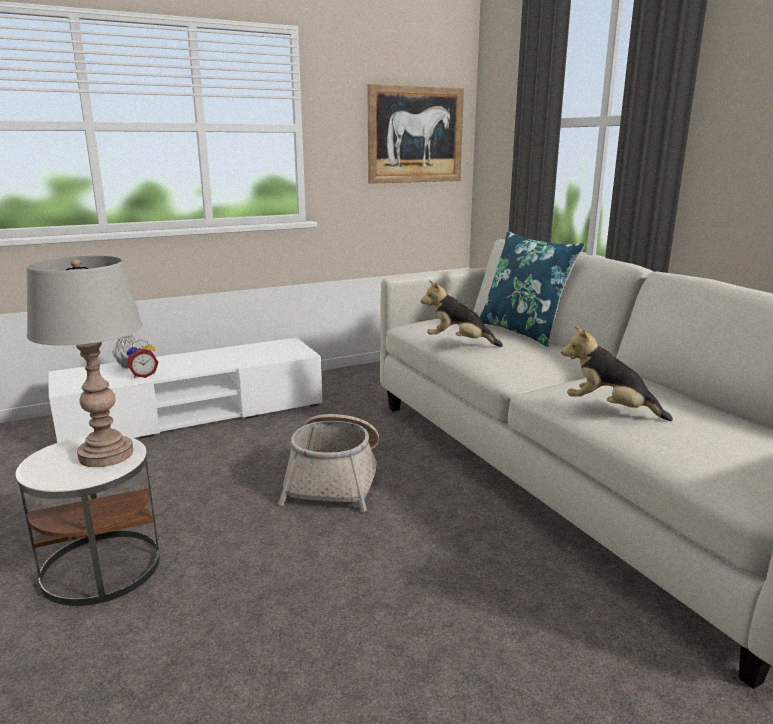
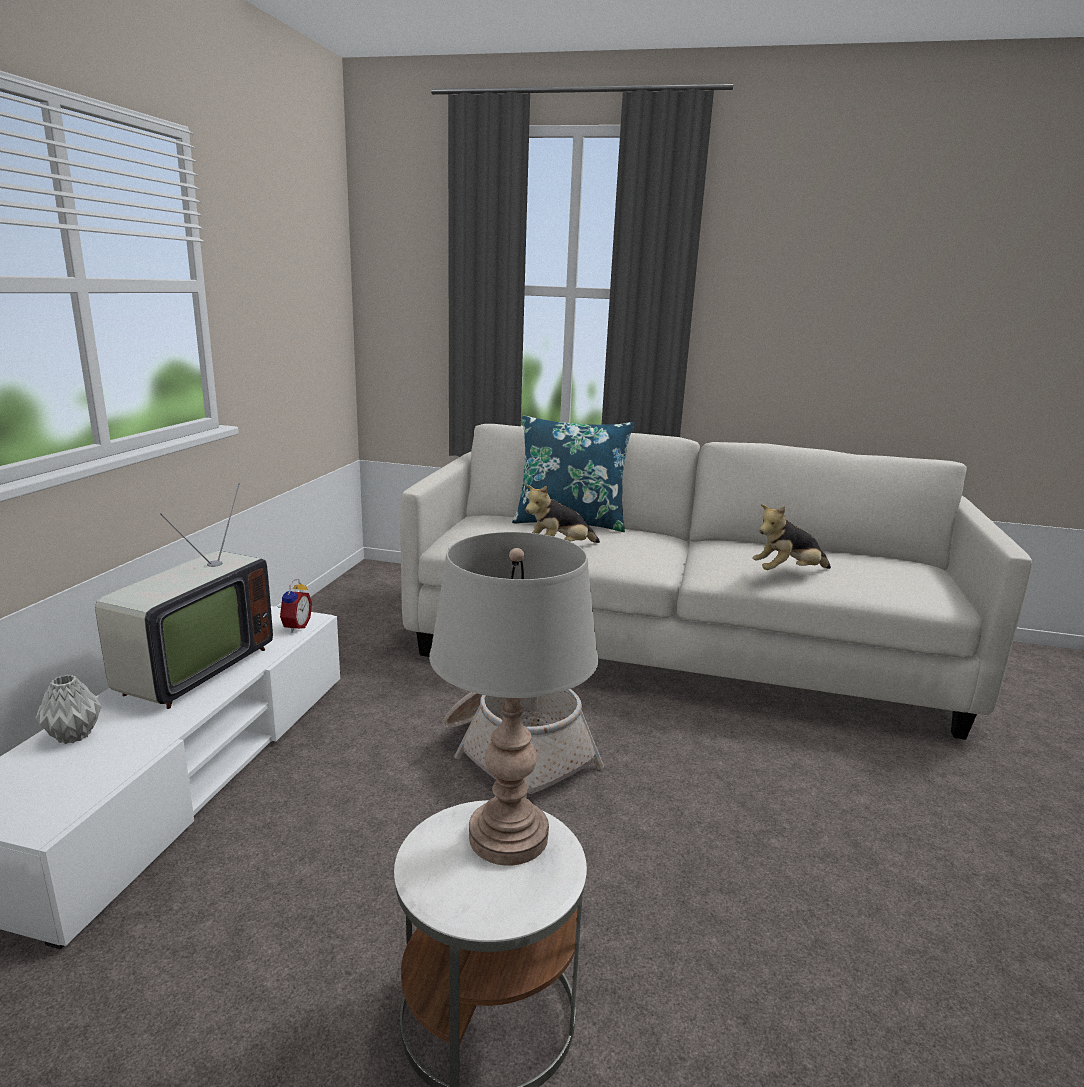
camera: 50 degrees left, 0 degrees up
(143, 375) = (142, 738): alarm clock -> alarm clock (294, 627)
(211, 358) = (190, 671): none -> television
(415, 135) = (309, 295): picture -> none

